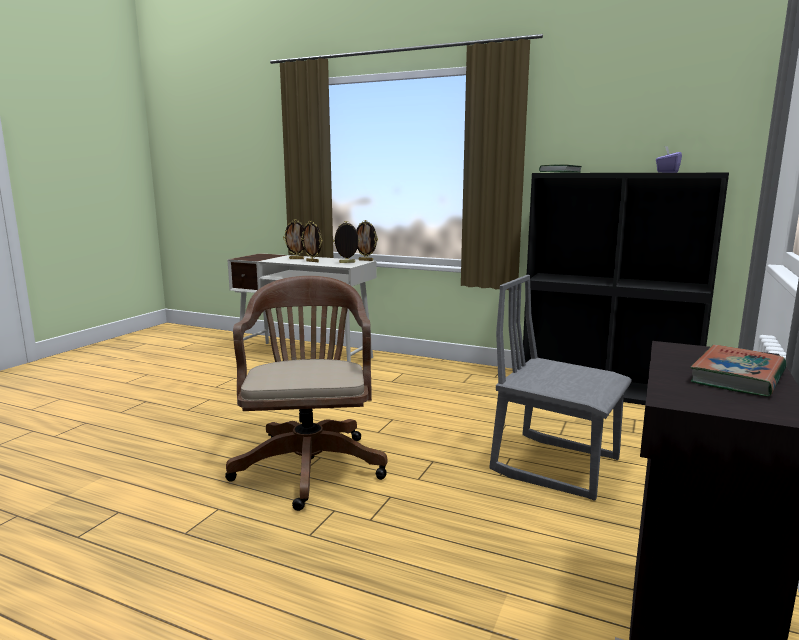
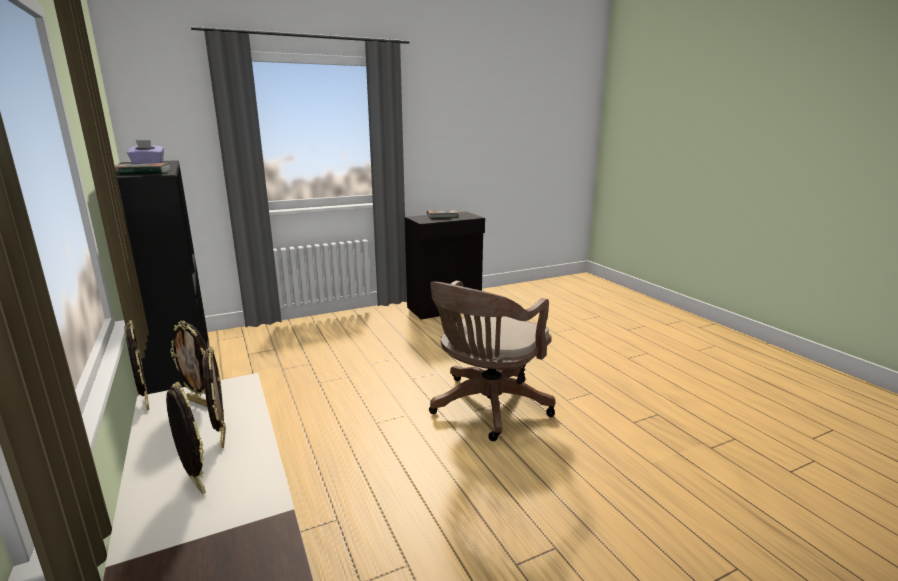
camera: 140 degrees left, 5 degrees up
(556, 465) = (358, 351): grey chair -> none

